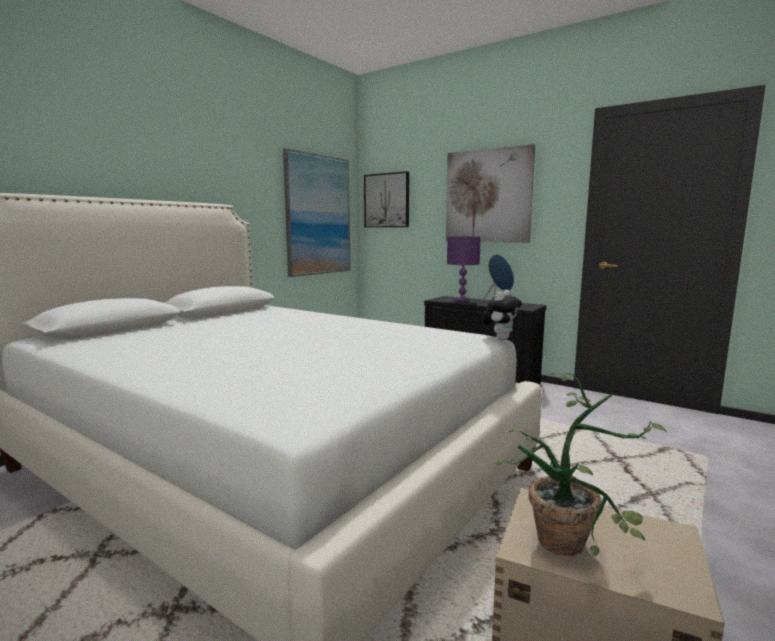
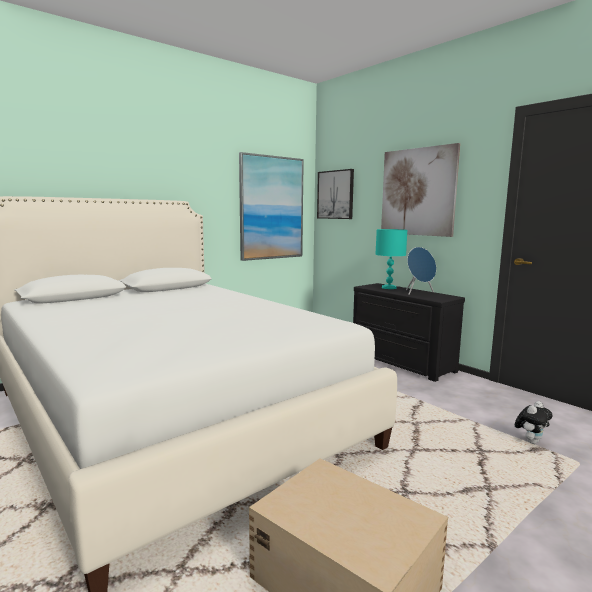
camera: 15 degrees right, 0 degrees up
(461, 300) = (388, 288): purple table lamp -> turquoise table lamp
(500, 339) = (359, 327): plush toy -> plush toy (530, 441)
(573, 541) = (322, 507): potted plant -> none

